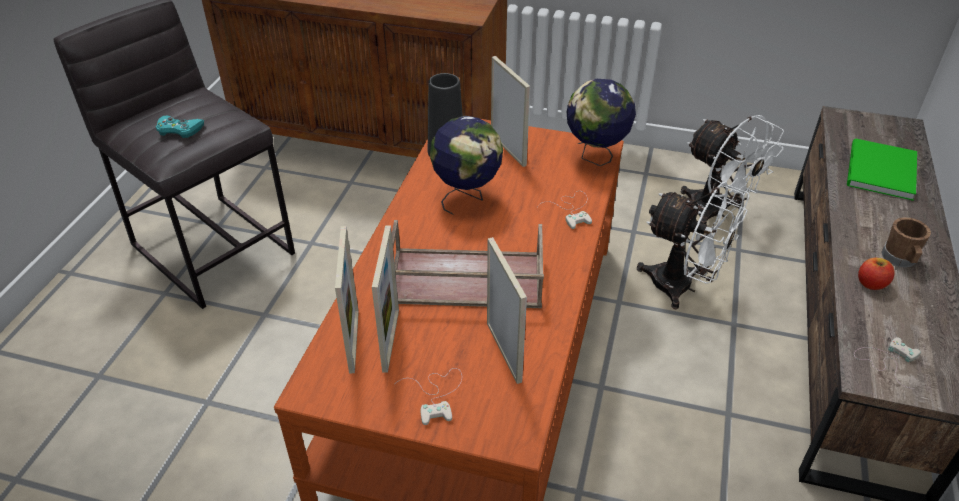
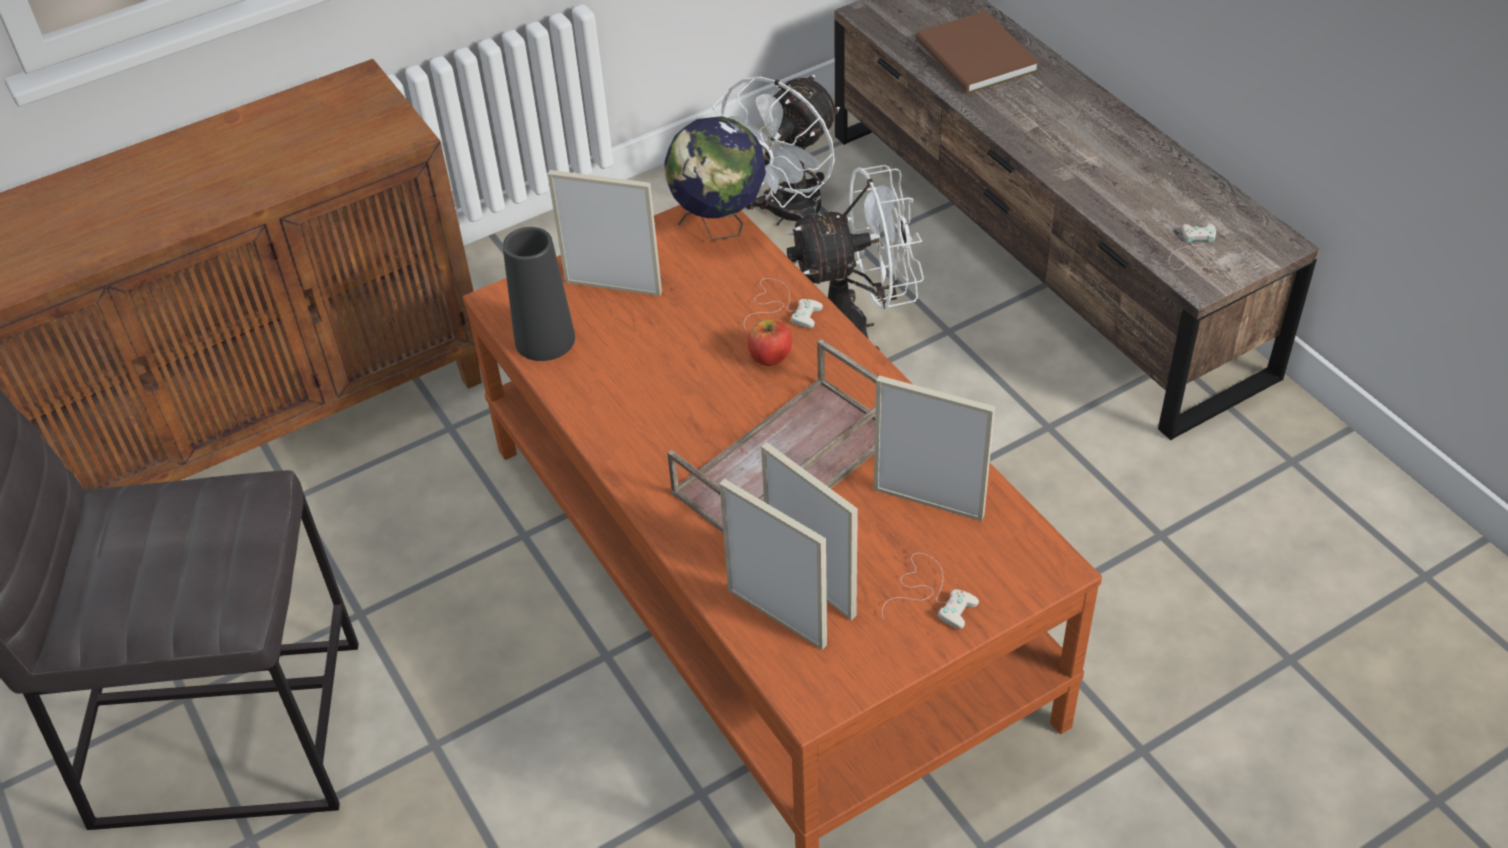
camera: 45 degrees left, 5 degrees up
(179, 130) = (187, 562): turquoise game controller -> none
(467, 197) = (653, 376): globe -> none
(716, 212) = (786, 216): white fan -> white fan turned 120 degrees clockwise
(871, 283) = (1104, 187): apple -> apple (770, 356)
(878, 172) = (975, 58): green book -> brown book
(900, 259) = (1097, 144): brown mug -> none

